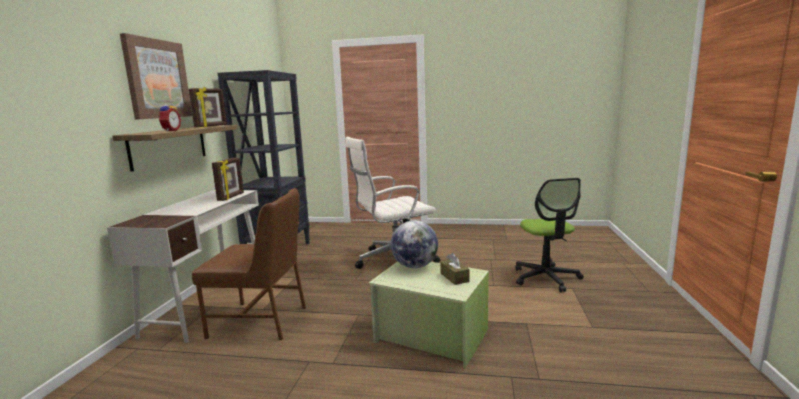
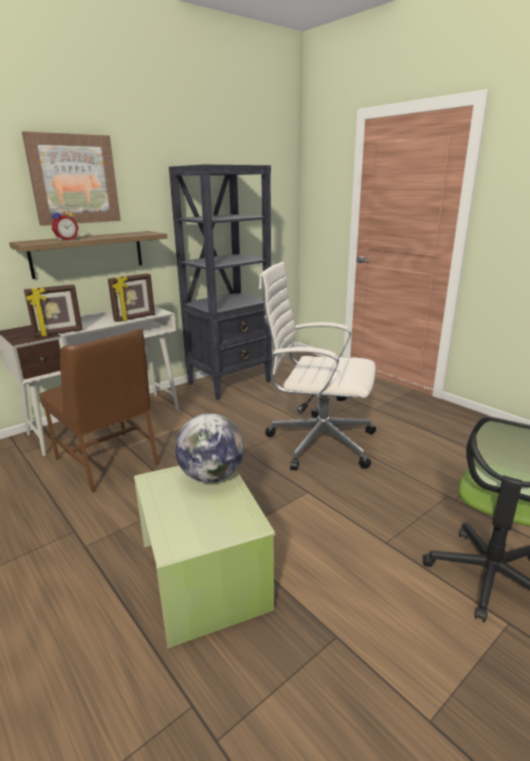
camera: 40 degrees right, 10 degrees up
(211, 126) = (134, 234): picture frame -> picture frame (58, 333)
(454, 277) = (216, 520): brown tissue box -> none

